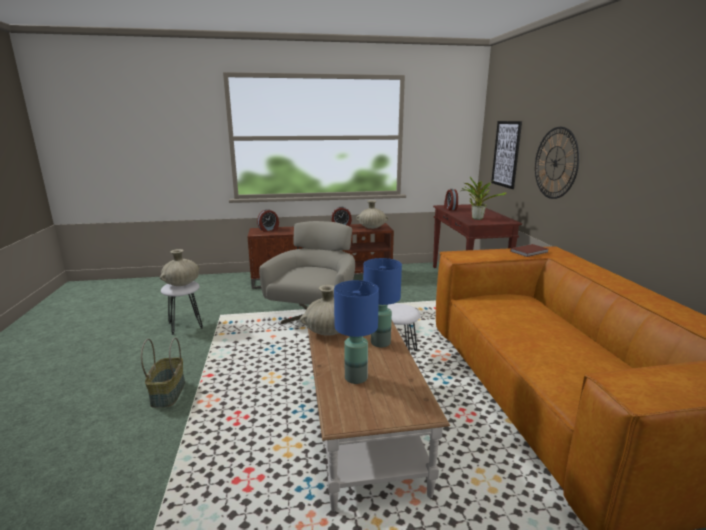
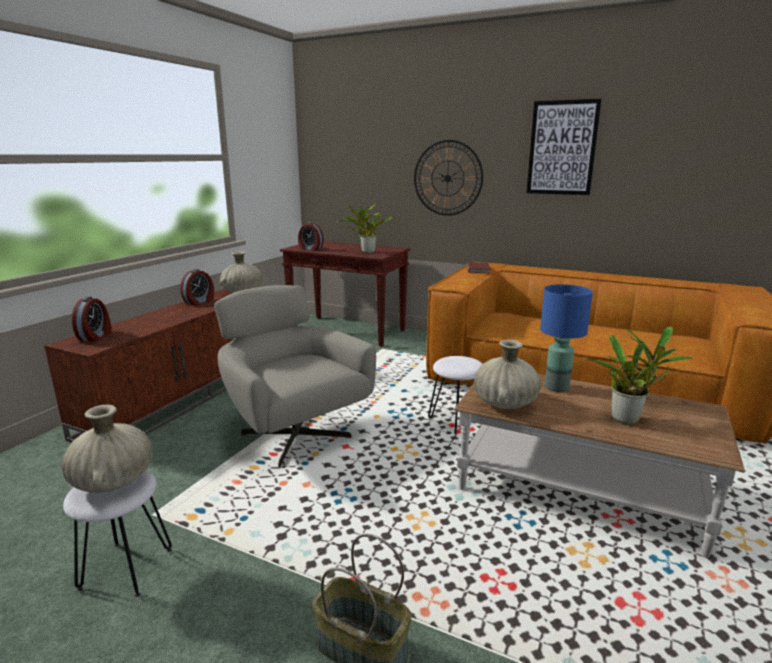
camera: 55 degrees left, 0 degrees up
(356, 377) = (628, 419): blue table lamp -> potted plant
(506, 154) = (357, 175): picture -> picture (562, 148)

